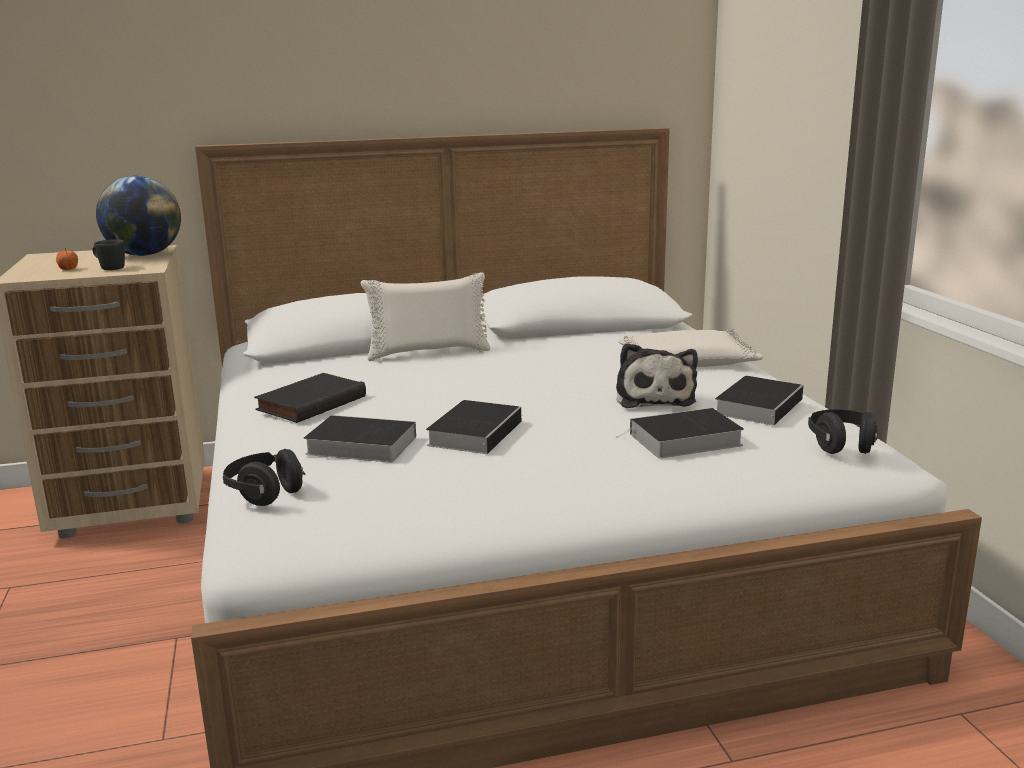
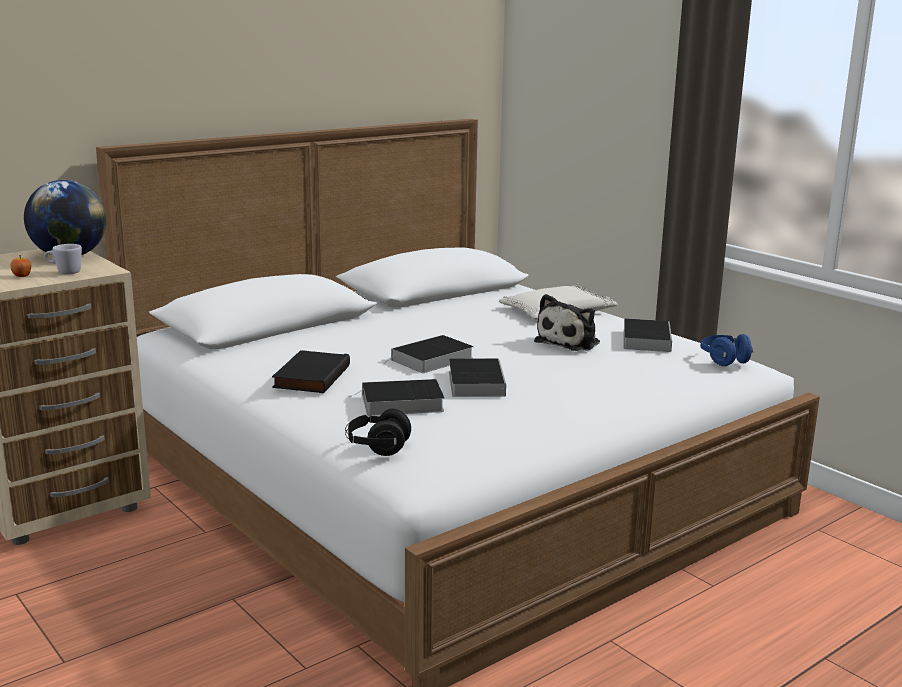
camera: 25 degrees left, 0 degrees up
(109, 268) = (64, 272): black mug -> white mug
(428, 352) = (349, 325): white pillow -> none
(654, 397) = (570, 342): plush toy -> plush toy turned 60 degrees clockwise
(683, 440) = (625, 369): book -> book (431, 360)
(841, 446) = (724, 360): black headphones -> blue headphones

